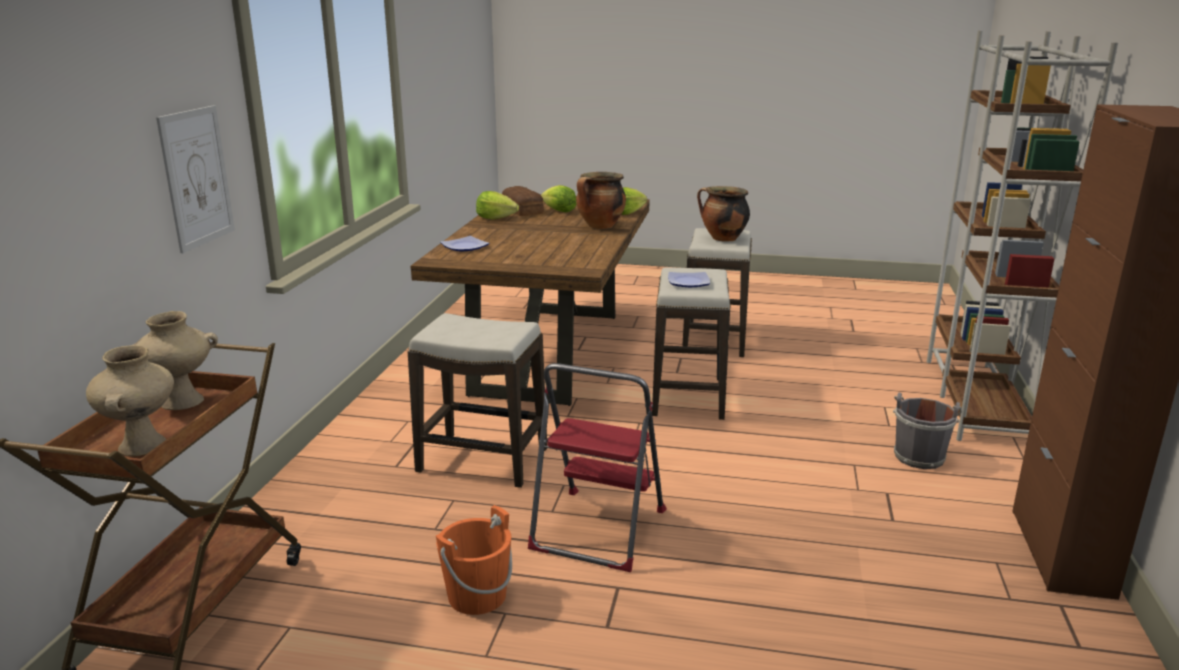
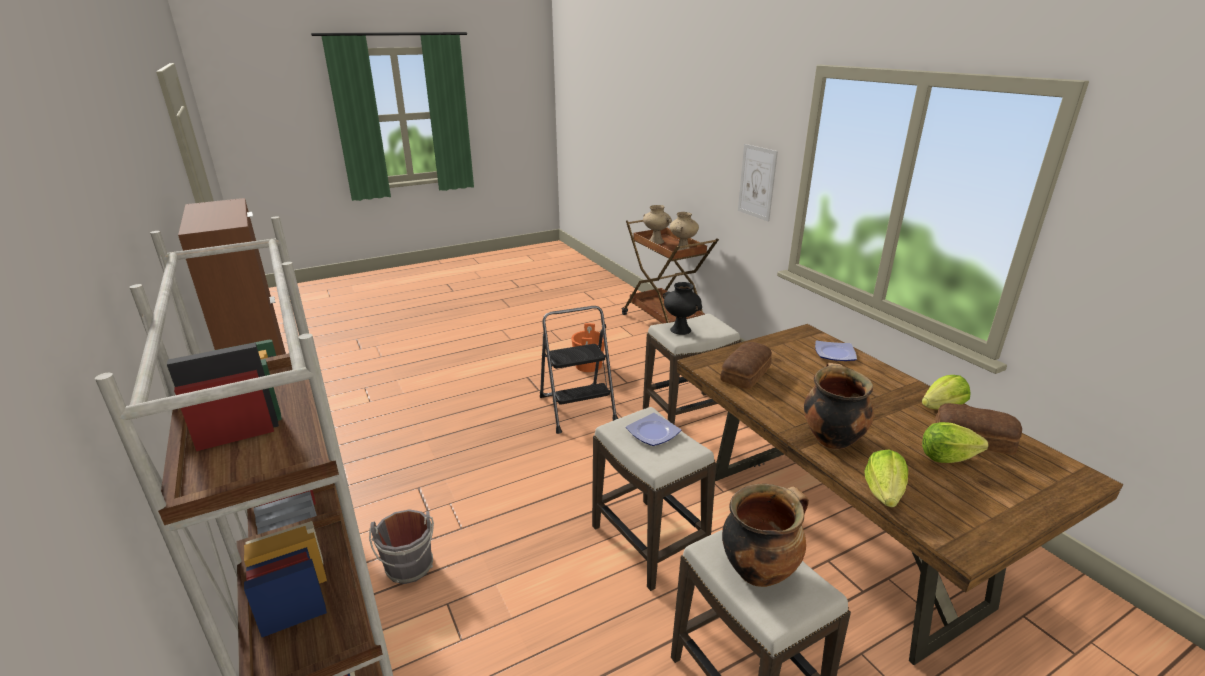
camera: 140 degrees right, 5 degrees up
(494, 331) = (681, 330): none -> black vase
(567, 256) = (747, 374): none -> bread
(595, 531) = (577, 406): red step ladder -> black step ladder

